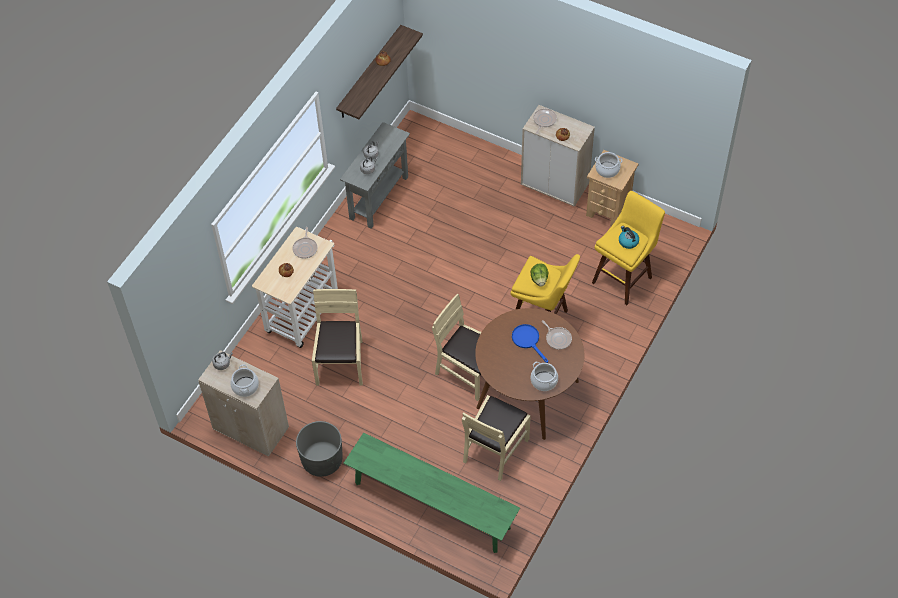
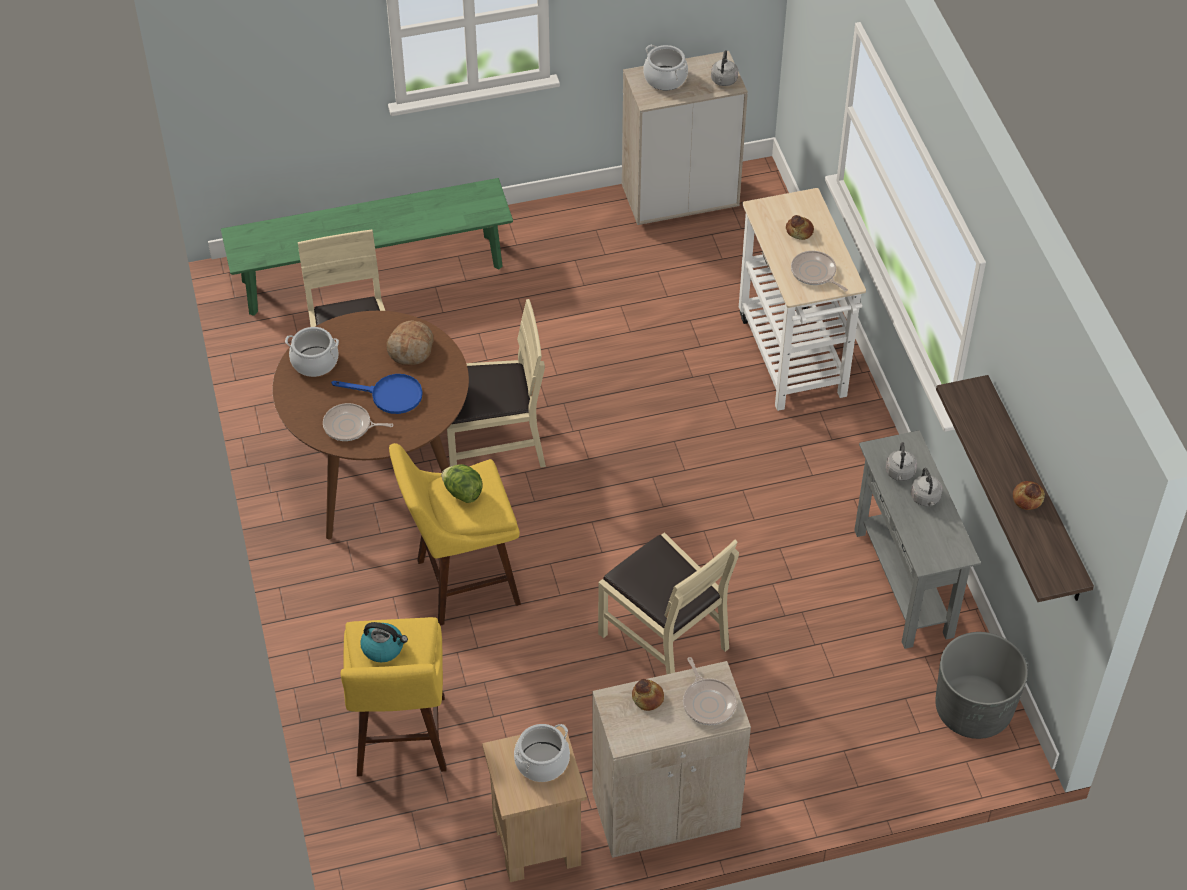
camera: 135 degrees right, 5 degrees down
(322, 460) = (558, 229): grey planter -> grey planter (973, 709)
(340, 363) = (670, 338): beige chair -> beige chair (664, 639)
(497, 356) = (411, 349): none -> bread

